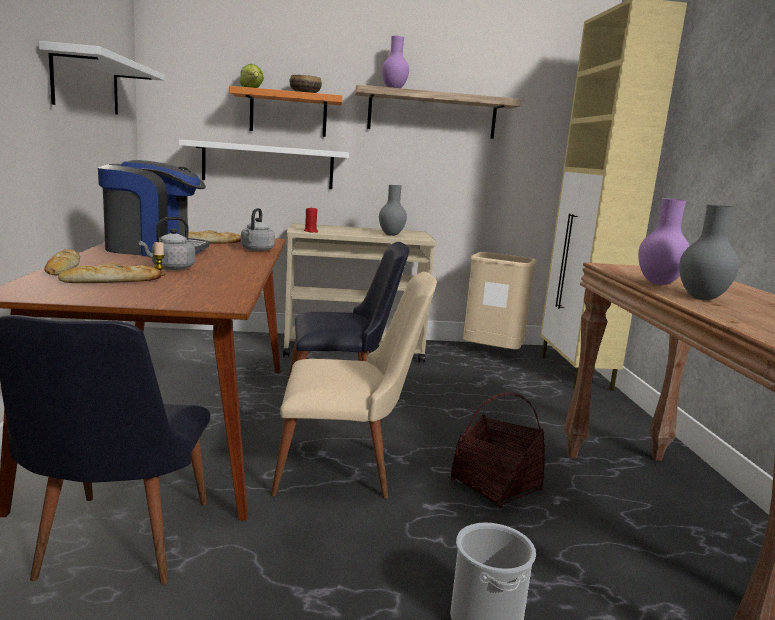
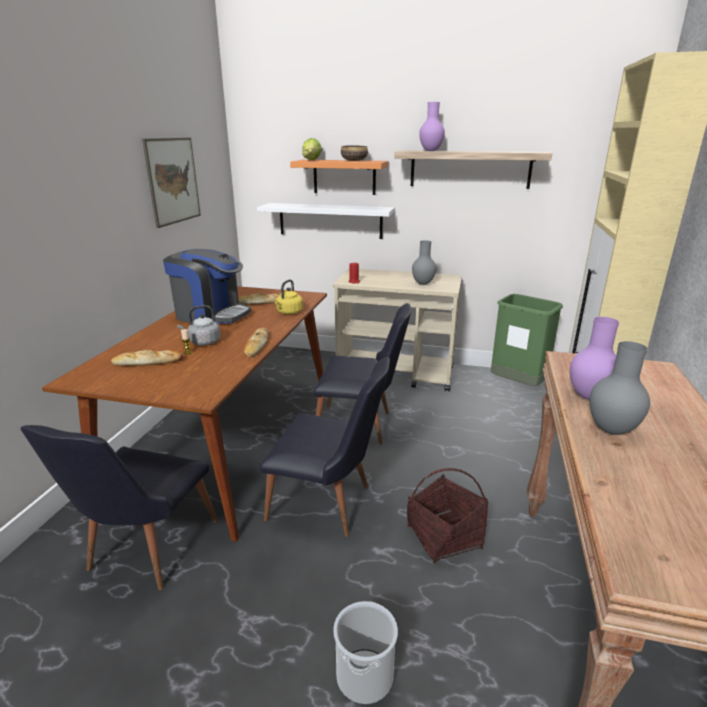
camera: 20 degrees right, 10 degrees up
(63, 268) = (130, 344): bread -> bread (256, 345)
(87, 84) = (173, 181): white shelf -> picture
(256, 250) = (288, 312): grey kettle -> yellow kettle
(346, 472) = (329, 505): beige chair -> black chair
(492, 354) = (517, 385): beige trash can -> green trash can

